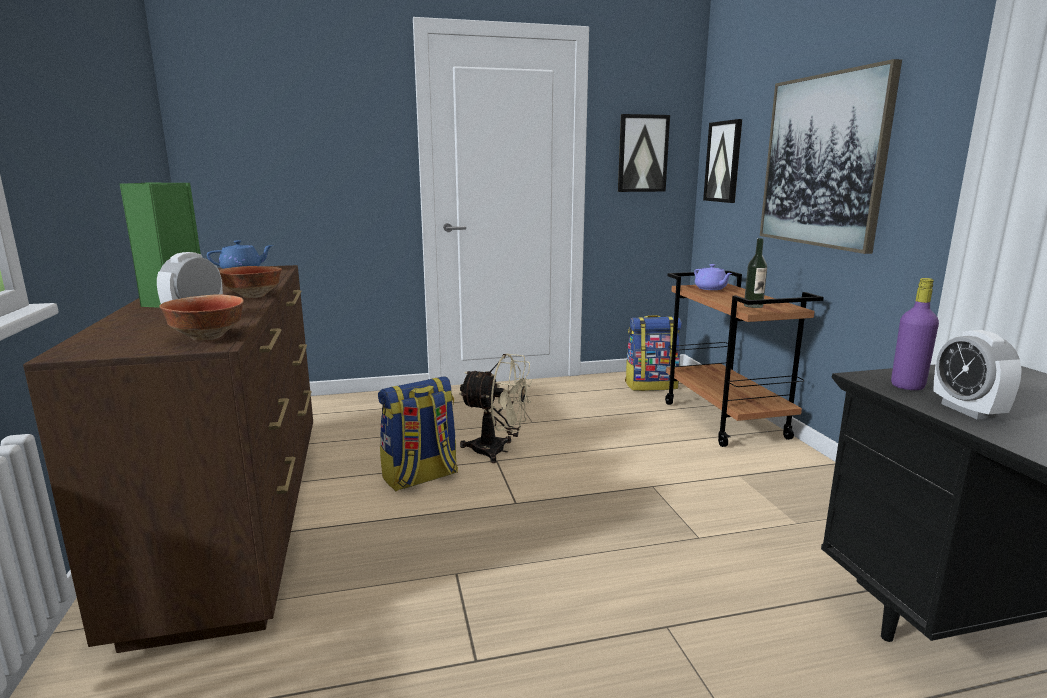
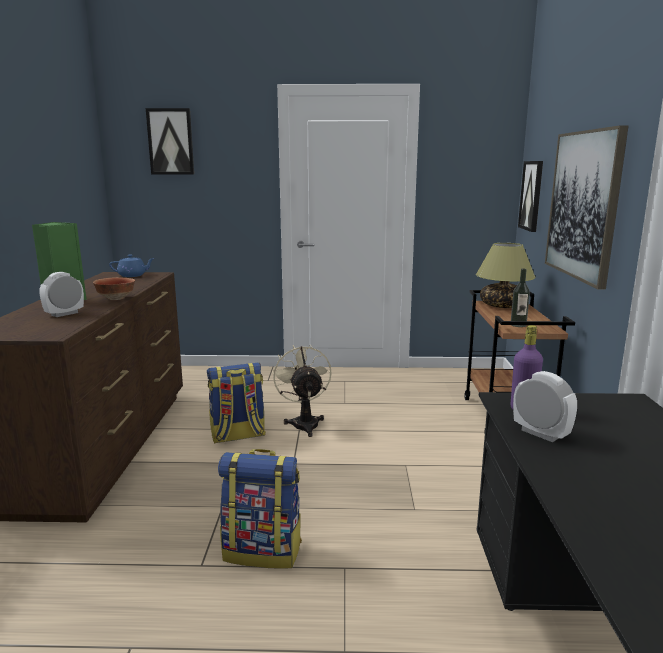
camera: 15 degrees right, 0 degrees up
(209, 337) = (57, 329): bowl -> none
(497, 451) = (304, 422): beige fan -> beige fan turned 135 degrees counterclockwise
(642, 153) = (466, 186): picture -> picture (170, 142)
(651, 385) = (463, 382): backpack -> backpack (263, 551)
(711, 289) = (502, 306): purple teapot -> table lamp
(967, 410) = (540, 433): alarm clock -> alarm clock turned 135 degrees clockwise

